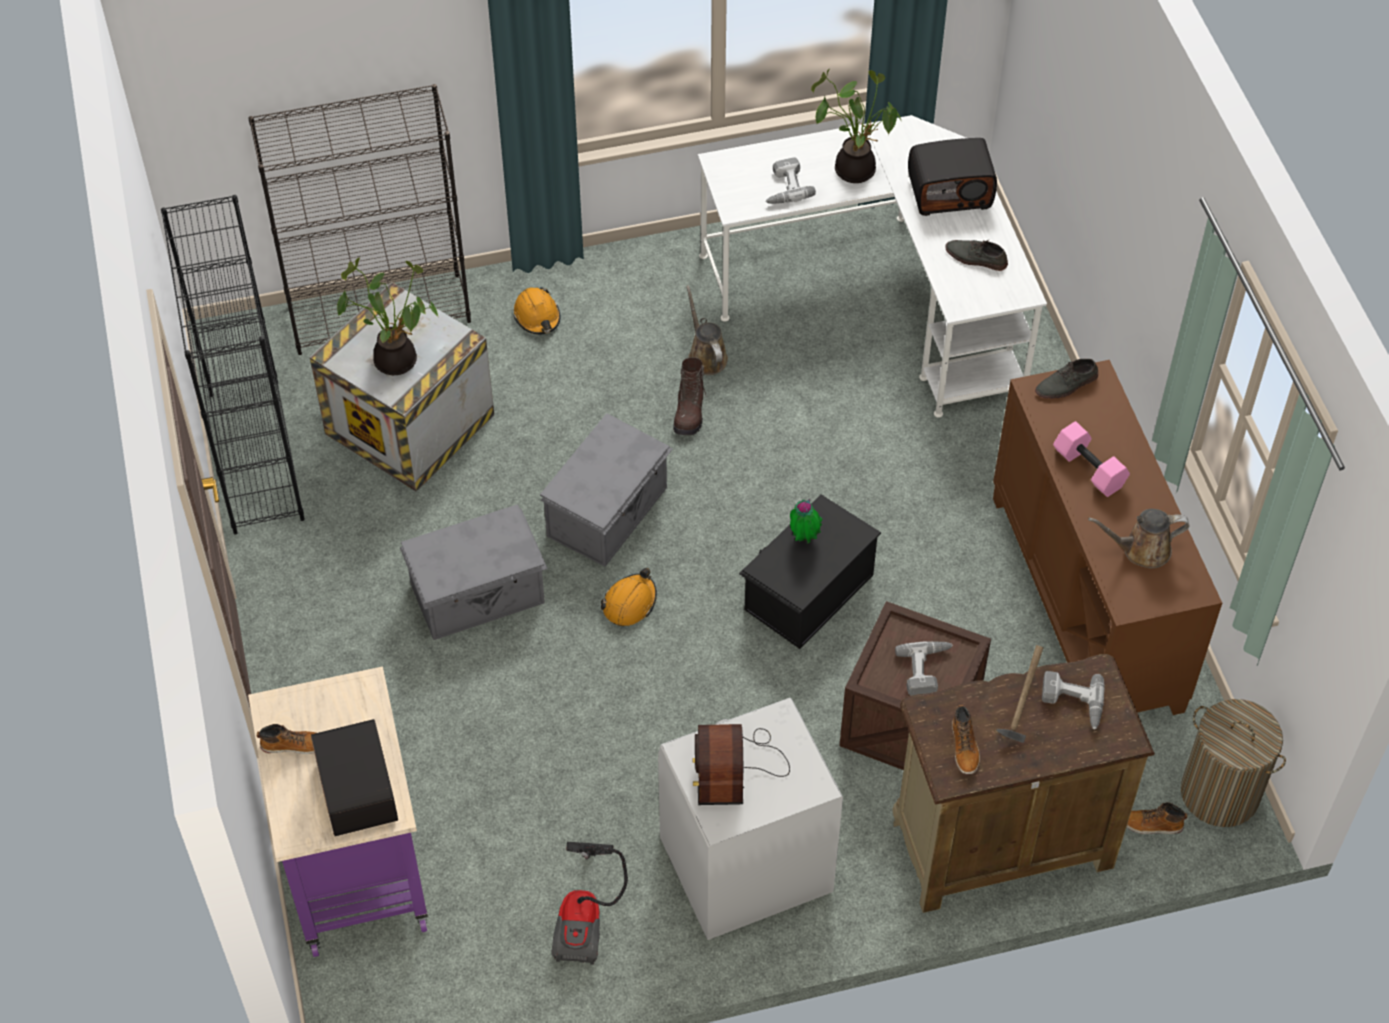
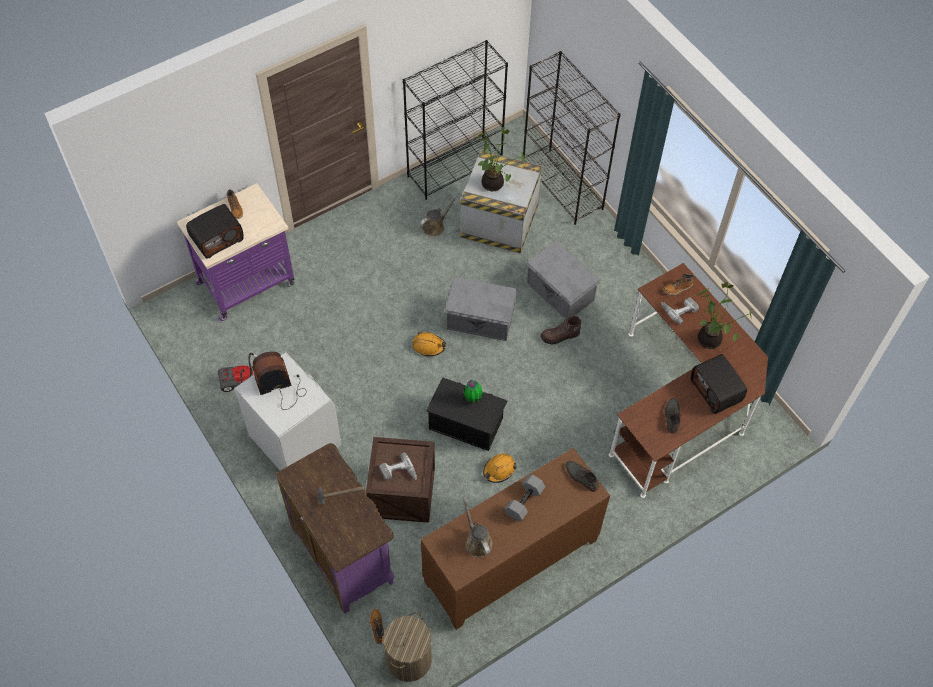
camera: 70 degrees right, 5 degrees up
(479, 595) = (409, 282): grey storage box -> grey storage box (559, 292)
(537, 316) = (591, 251): orange hard hat -> orange hard hat (499, 469)
(705, 356) = (600, 333): brown watering can -> brown watering can (435, 226)
(879, 297) = (681, 404): white desk -> brown desk
(965, 747) = (310, 478): boot -> boot (678, 288)
(1000, 841) = (344, 553): beige dresser -> purple dresser
(1072, 704) = (353, 523): power drill -> none
(1087, 469) = (524, 501): pink dumbbell -> grey dumbbell

